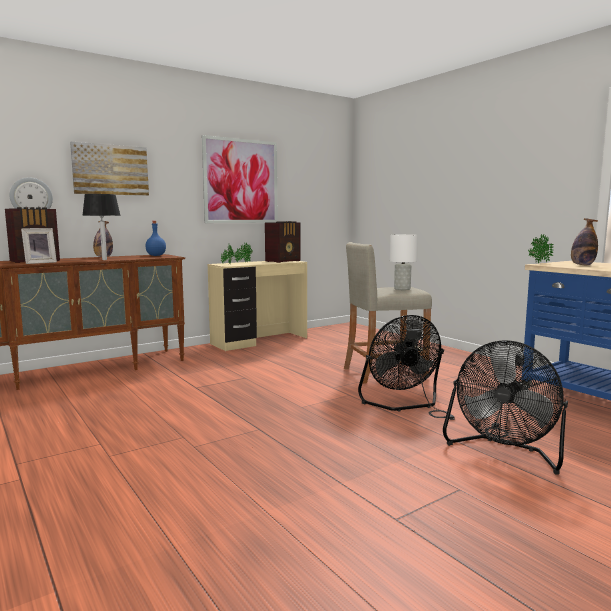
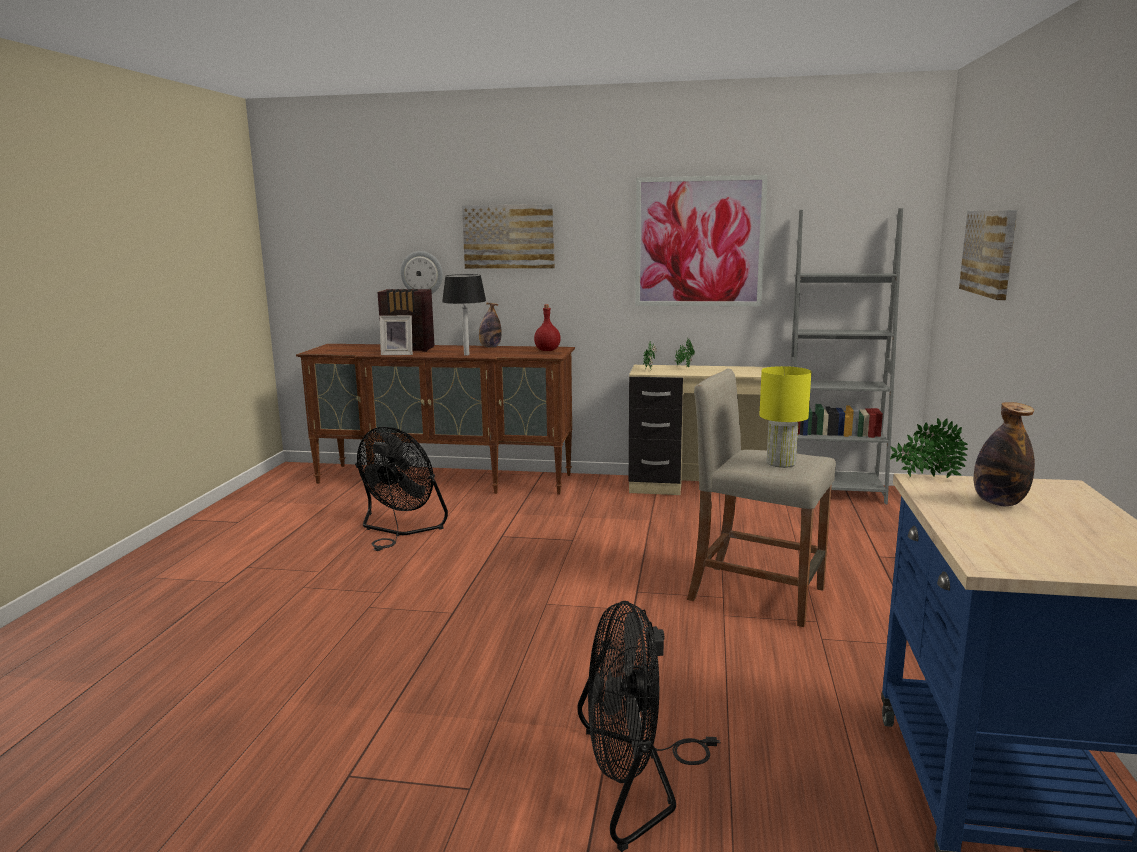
camera: 45 degrees right, 5 degrees up
(155, 255) = (547, 350): blue bottle -> red bottle
(284, 261) = (751, 371): radio -> none
(324, 330) = (833, 492): none -> grey bookcase
(402, 289) = (781, 463): white table lamp -> yellow table lamp
(410, 404) = (676, 656): black fan -> black fan (395, 528)
(414, 185) = (990, 252): none -> picture

